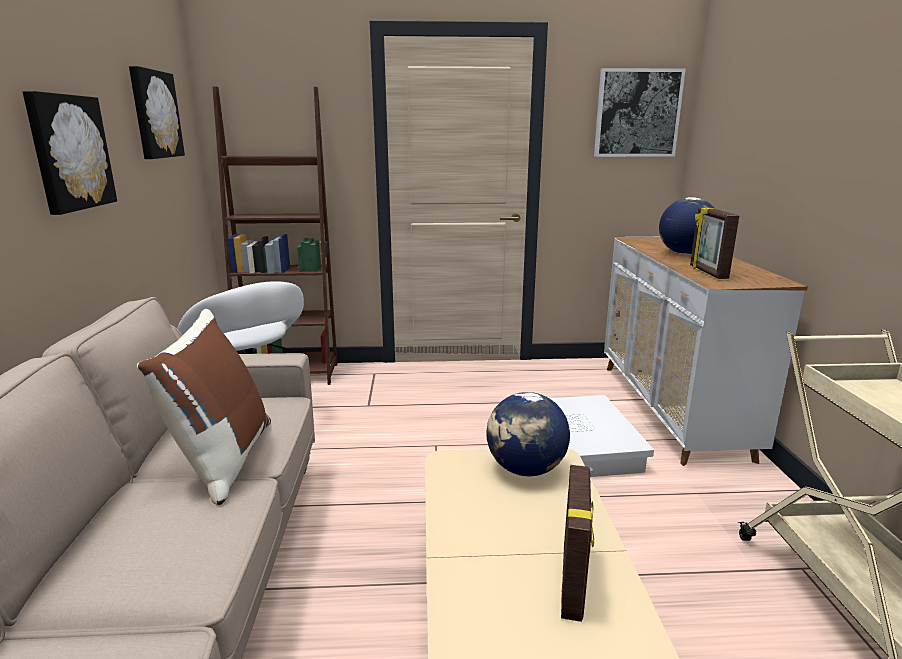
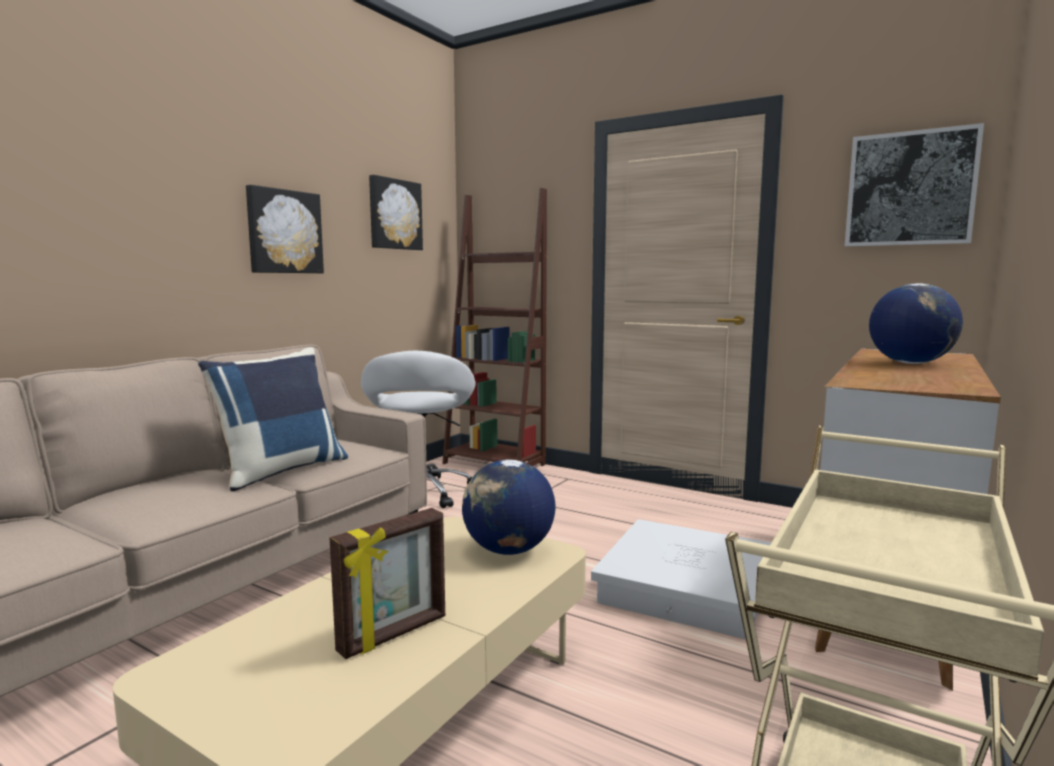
camera: 35 degrees right, 10 degrees down
(223, 459) = (281, 470): brown pillow -> blue pillow
(707, 272) = (878, 376): picture frame -> none

